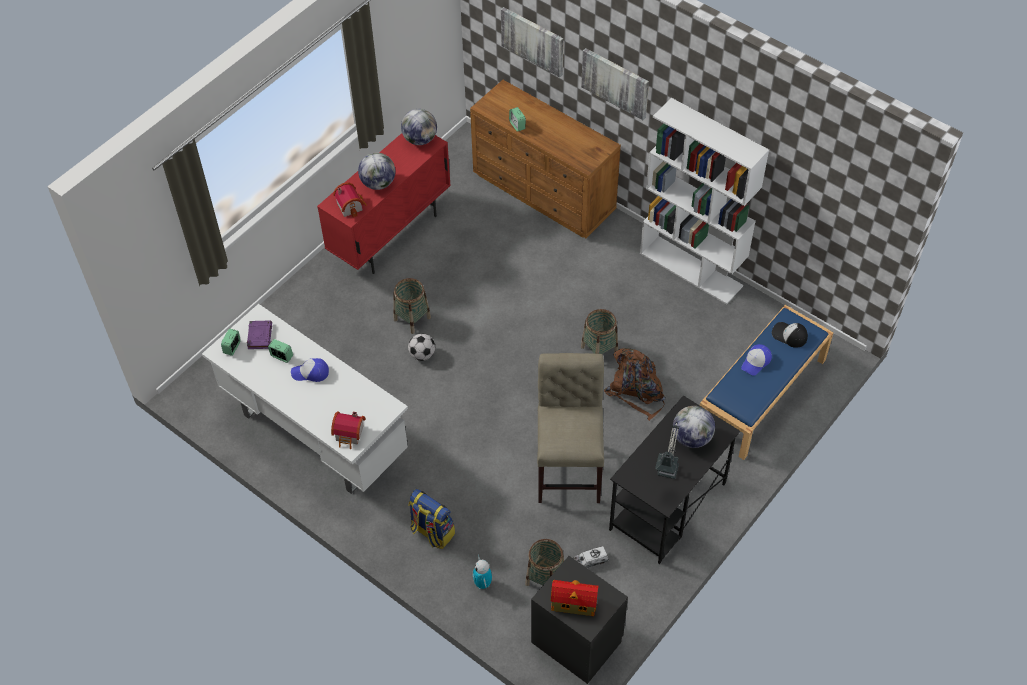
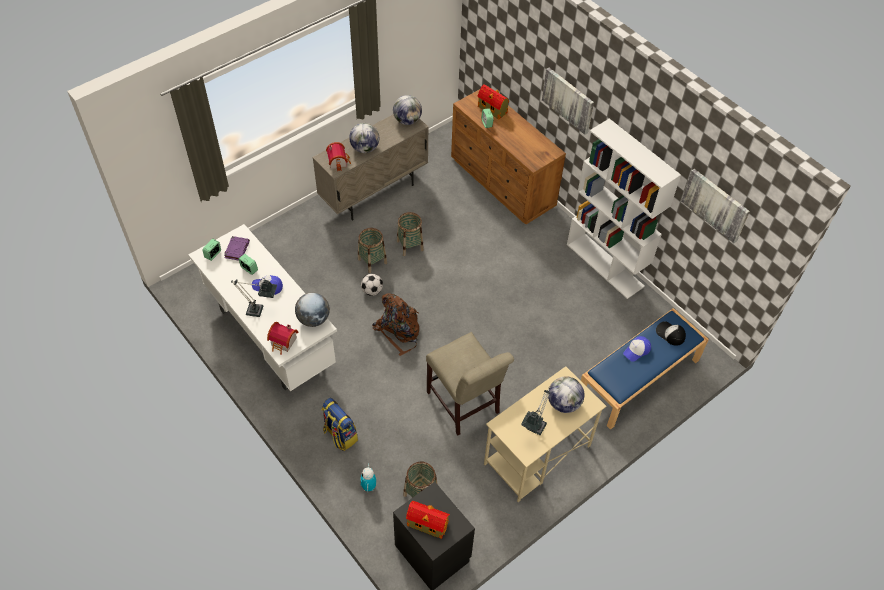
camera: 10 degrees right, 0 degrees up
(309, 404) = (259, 311): none -> table lamp
(377, 400) = (313, 319): none -> globe
(391, 235) = (374, 193): red cabinet -> beige cabinet
(520, 107) = (493, 110): none -> toy house
(533, 41) = (510, 56): picture -> picture (715, 205)
(569, 467) = (464, 405): beige chair -> beige chair turned 135 degrees clockwise
(590, 561) = (461, 487): toy truck -> none
(599, 349) = (514, 315): basket -> basket (410, 245)
(637, 391) = (536, 354): brown backpack -> brown backpack (398, 330)
(667, 507) = (536, 455): black desk -> beige desk

